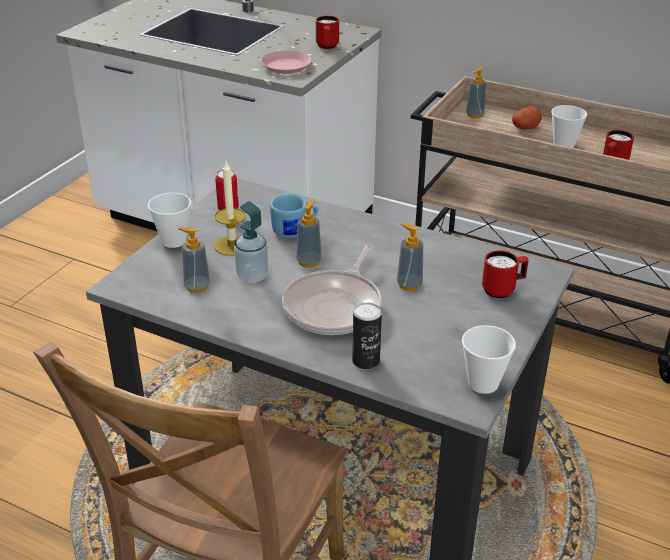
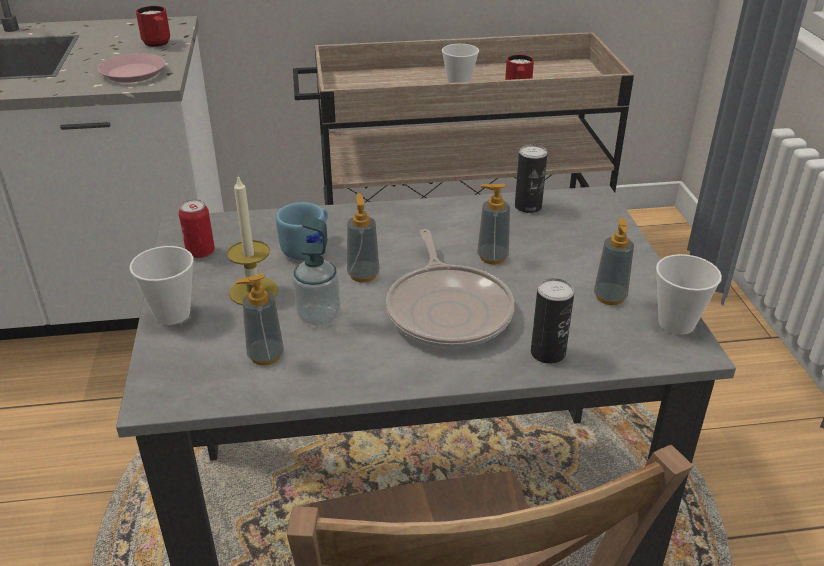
camera: 35 degrees left, 0 degrees up
(474, 115) = (348, 82): soap dispenser -> soap dispenser (610, 297)
(483, 259) = (528, 207): none -> can
(503, 290) = (580, 228): red mug -> none
(525, 127) = (407, 81): potato -> none

